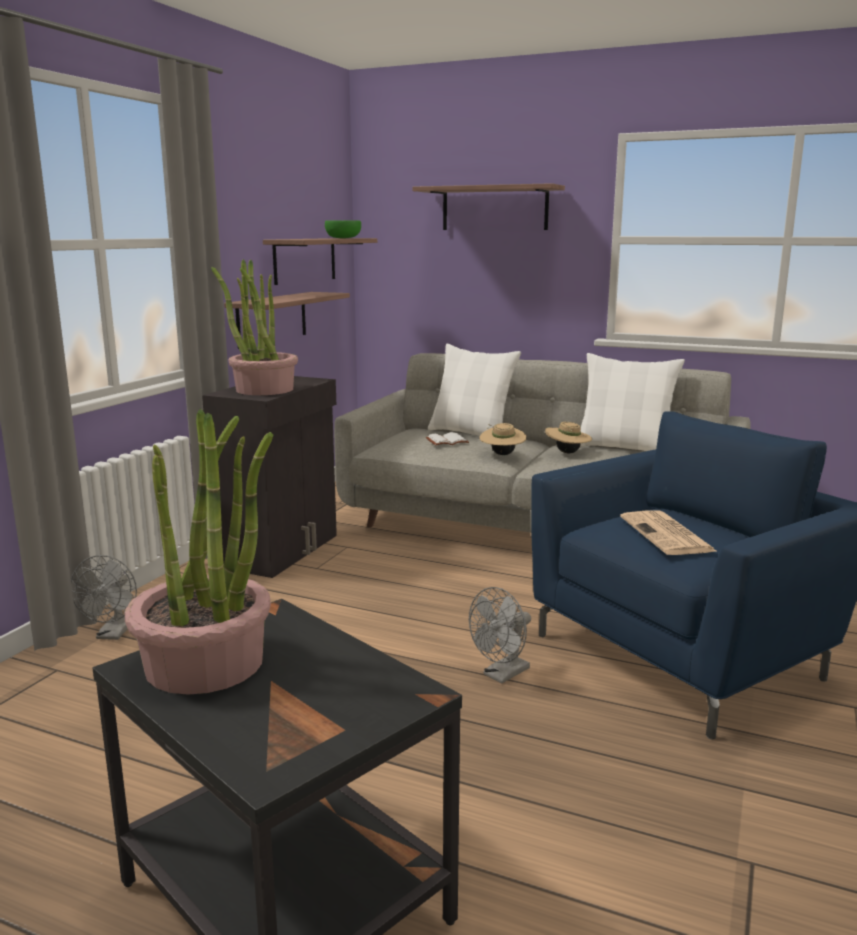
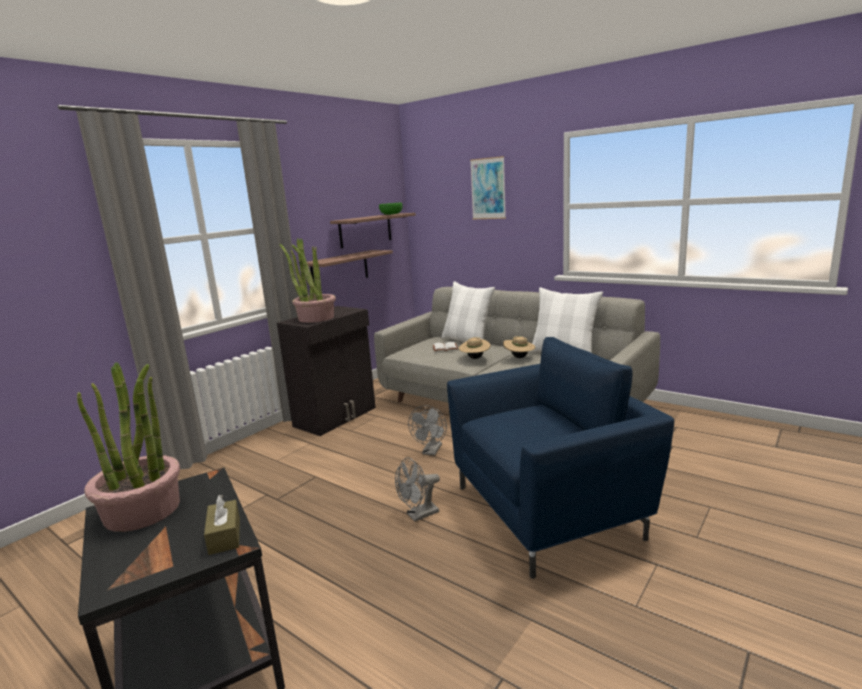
camera: 15 degrees right, 0 degrees up
(113, 634) = (211, 468): grey fan -> grey fan (431, 451)
(387, 684) = (224, 536): none -> brown tissue box
(494, 208) = (488, 188): shelf -> picture
(668, 535) = (523, 428): newspaper -> none

